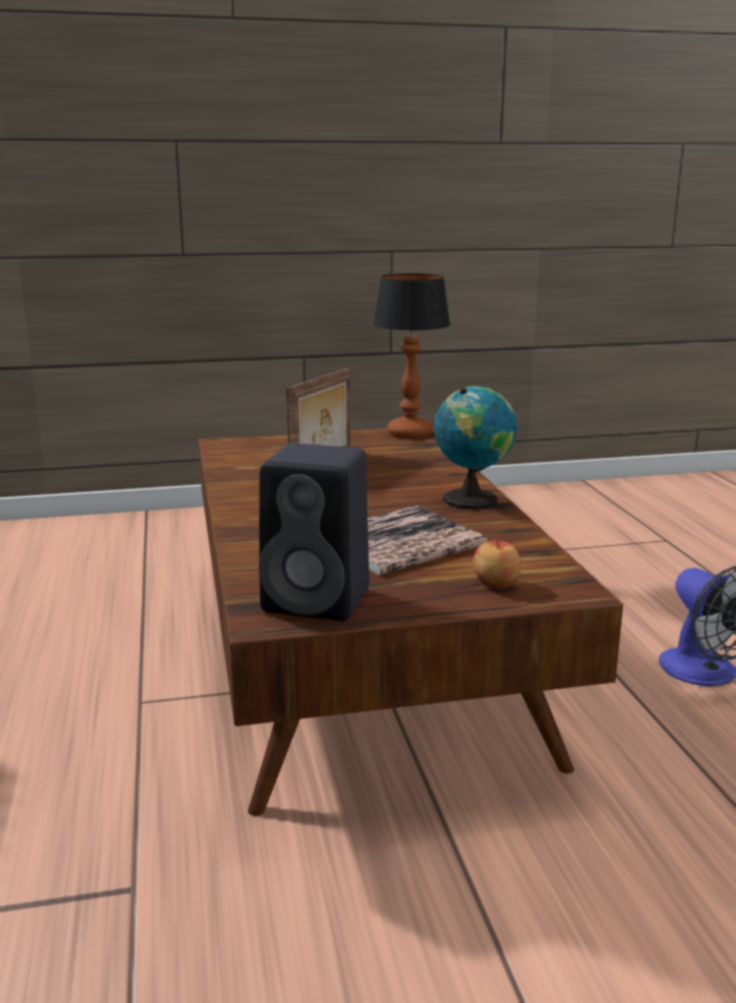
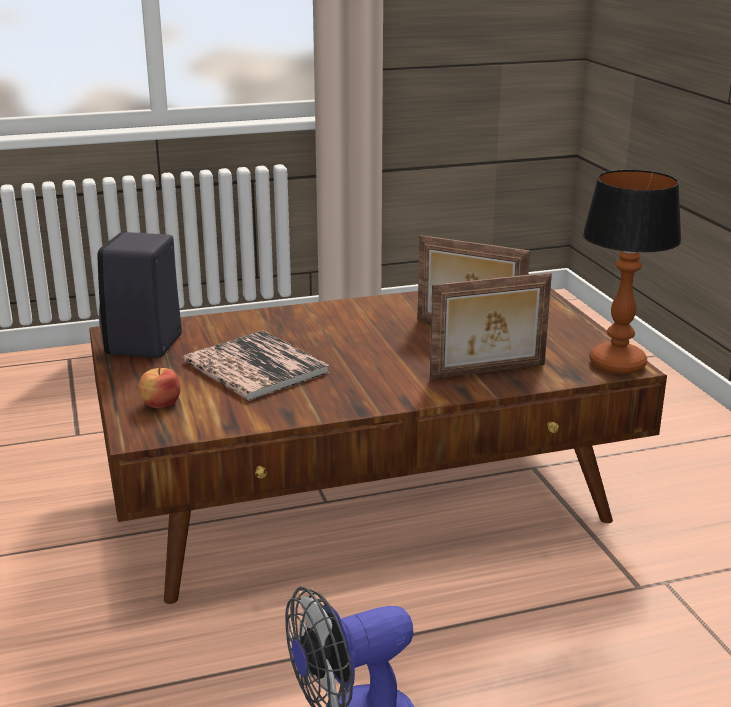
camera: 85 degrees right, 5 degrees up
(421, 464) = (488, 372): none -> picture frame
(473, 499) = (377, 397): globe -> none

